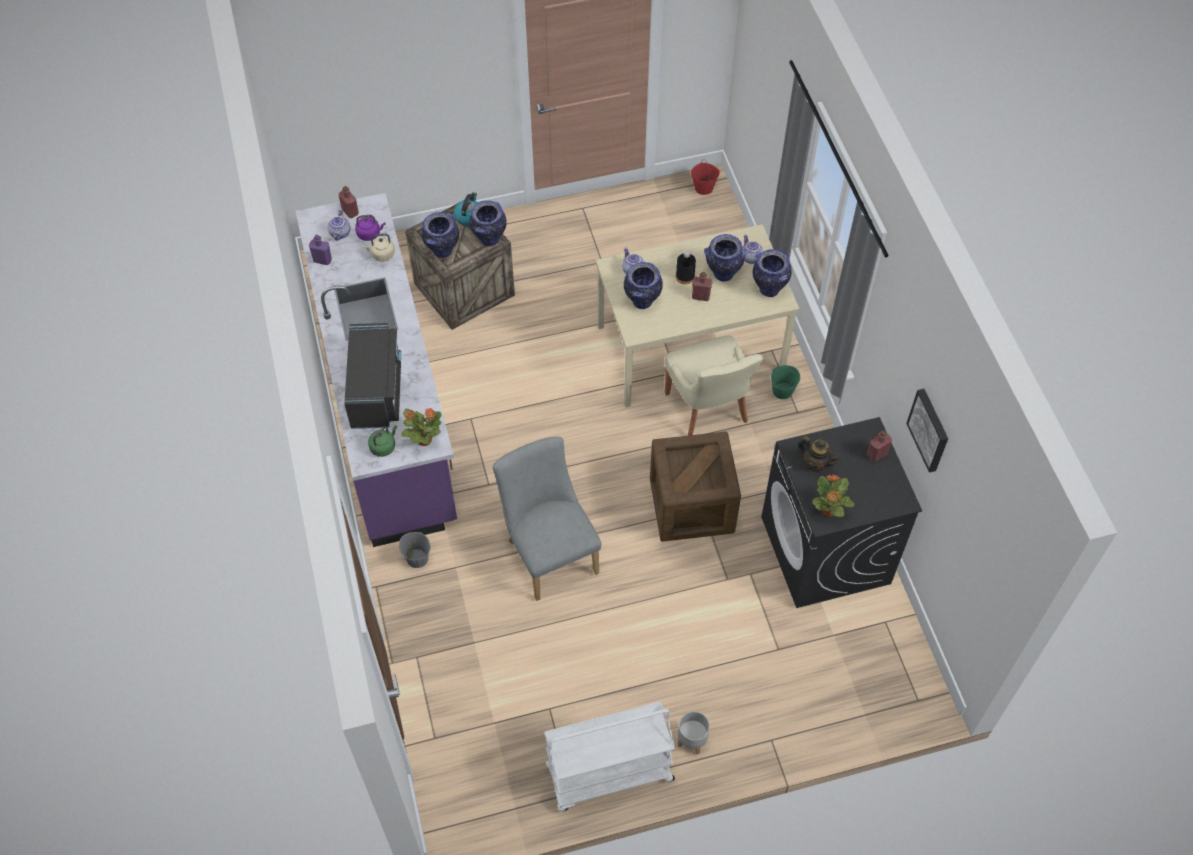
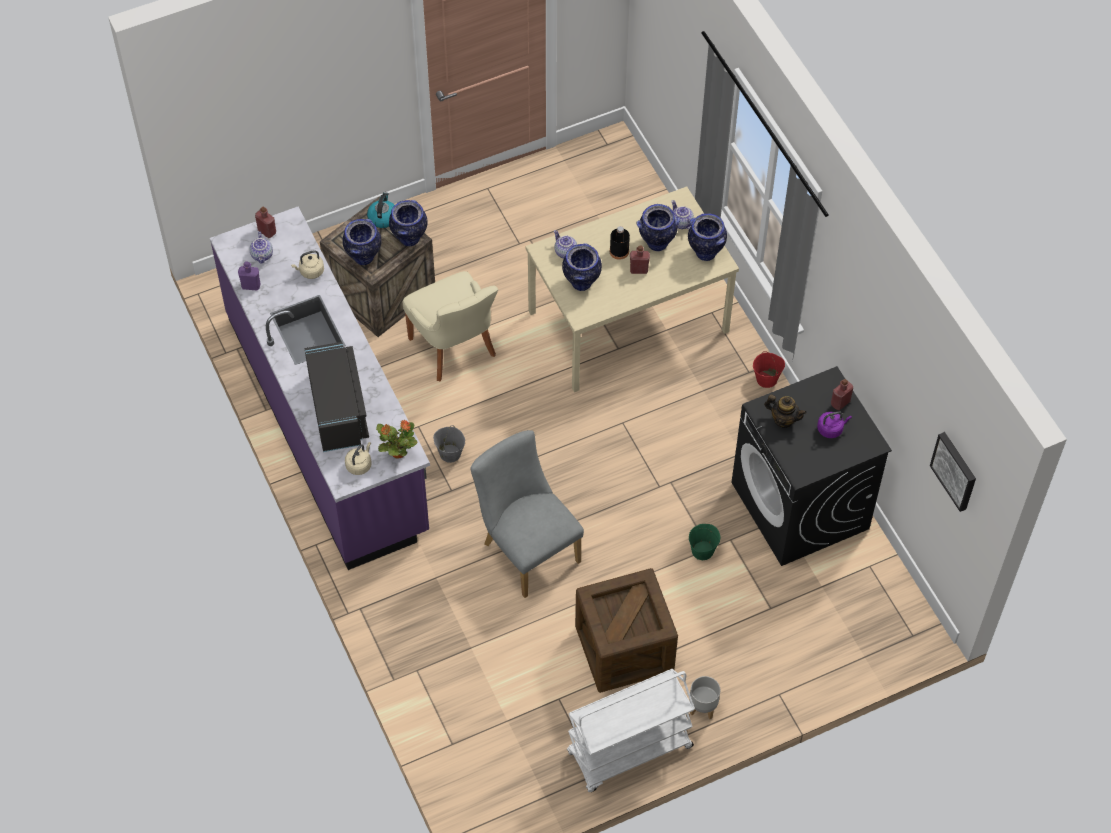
camera: 10 degrees left, 0 degrees up
(370, 234) = (293, 251): purple kettle -> purple kettle (831, 429)
(384, 446) = (359, 464): green kettle -> beige kettle
(417, 558) = (395, 574): grey bucket -> grey bucket (449, 453)
(691, 505) = (660, 481): crate -> crate (624, 648)
(704, 188) = (610, 149): red bucket -> red bucket (767, 379)
(708, 410) = (658, 382): beige chair -> beige chair (454, 349)
(782, 391) = (730, 353): green bucket -> green bucket (702, 551)
(828, 511) = (803, 463): potted plant -> none
(930, 430) = (889, 372): picture -> picture (955, 470)

